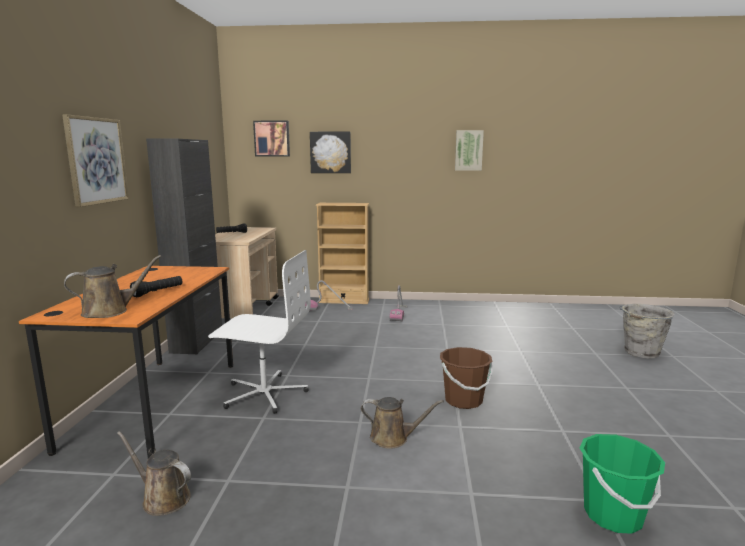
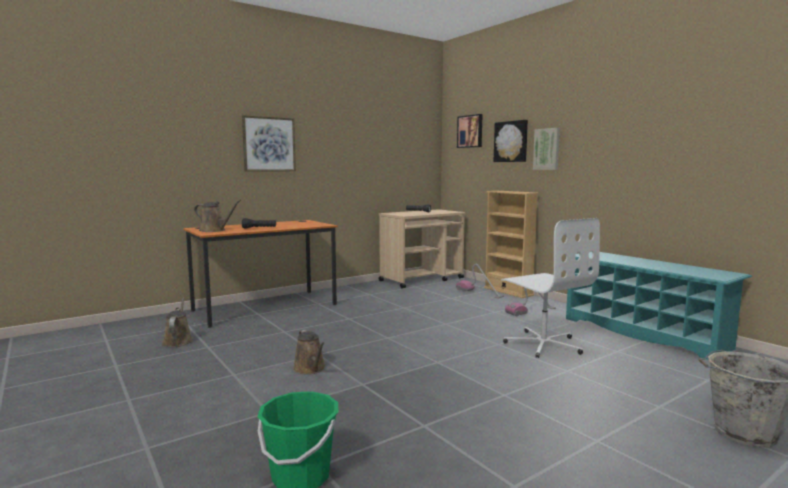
camera: 50 degrees right, 5 degrees down
(197, 341) = (352, 288): black cabinet -> none
(264, 393) = (314, 322): white office chair -> white office chair (543, 344)
(463, 400) = (409, 374): brown bucket -> none
(468, 150) = (645, 131): picture -> picture (547, 149)
(488, 308) = (644, 333): none -> turquoise shoe rack

